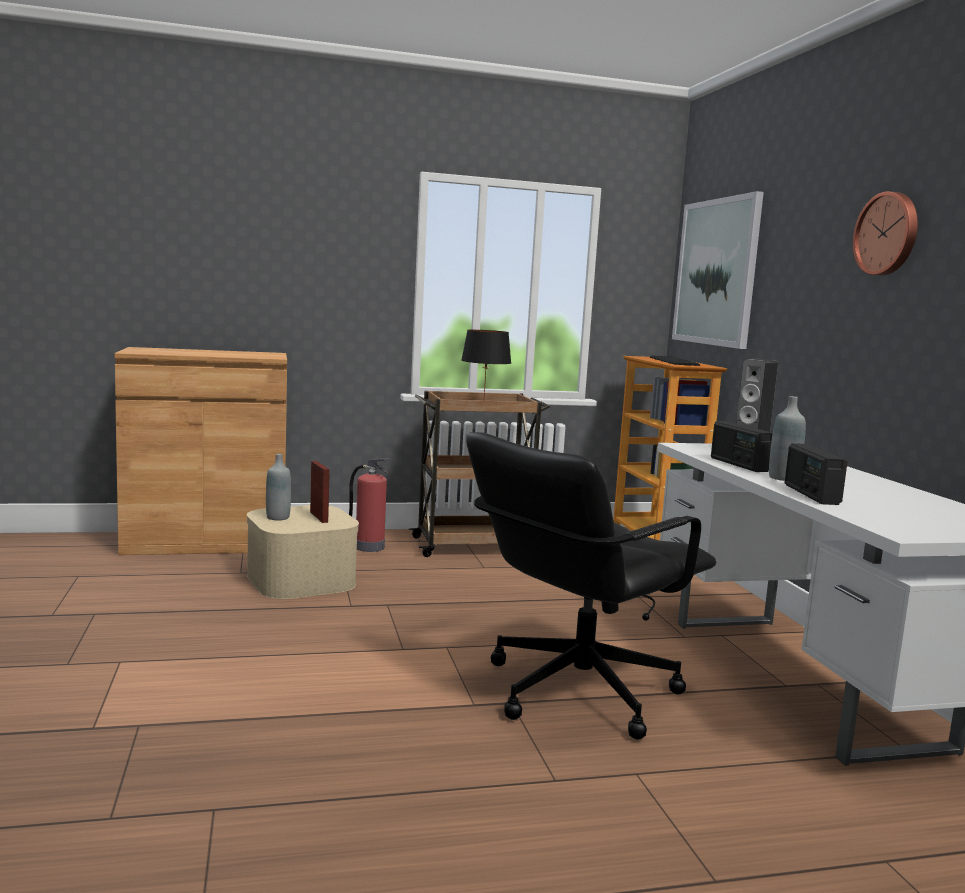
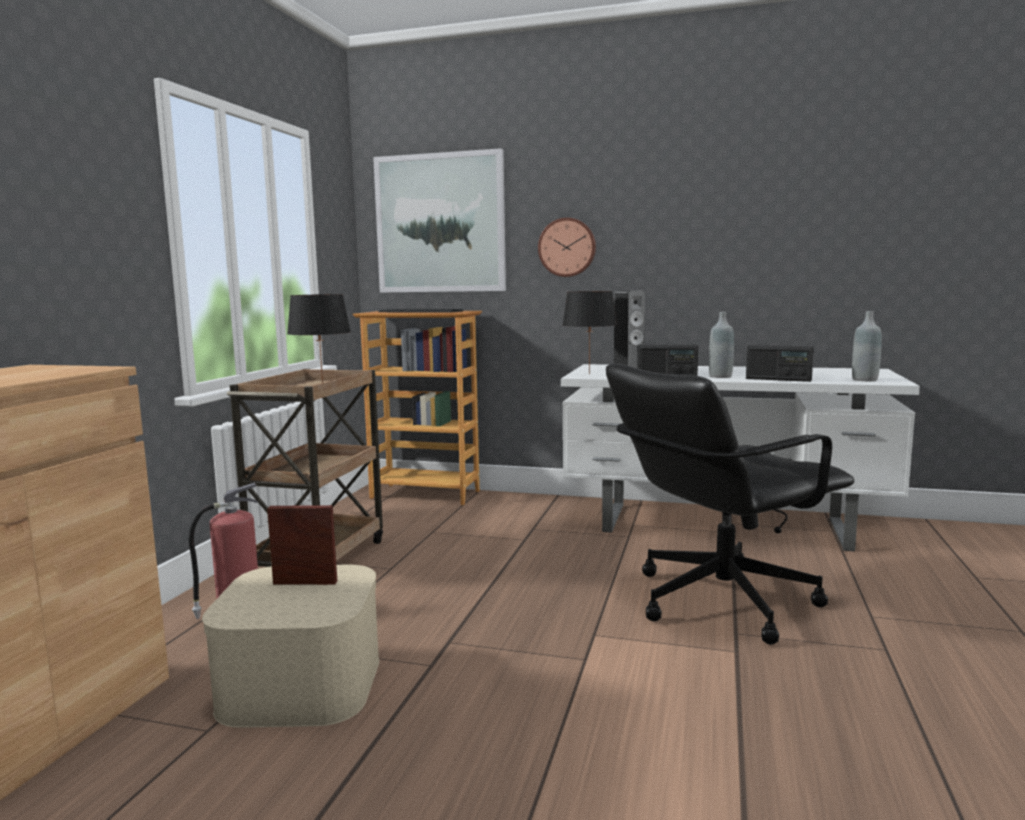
camera: 60 degrees left, 0 degrees up
(278, 517) = (272, 608): grey bottle -> grey bottle (864, 380)
(577, 691) = (720, 600): black office chair -> black office chair turned 75 degrees clockwise
(702, 447) = (589, 374): none -> black table lamp
(888, 234) = (677, 188): wall clock -> wall clock (567, 247)

